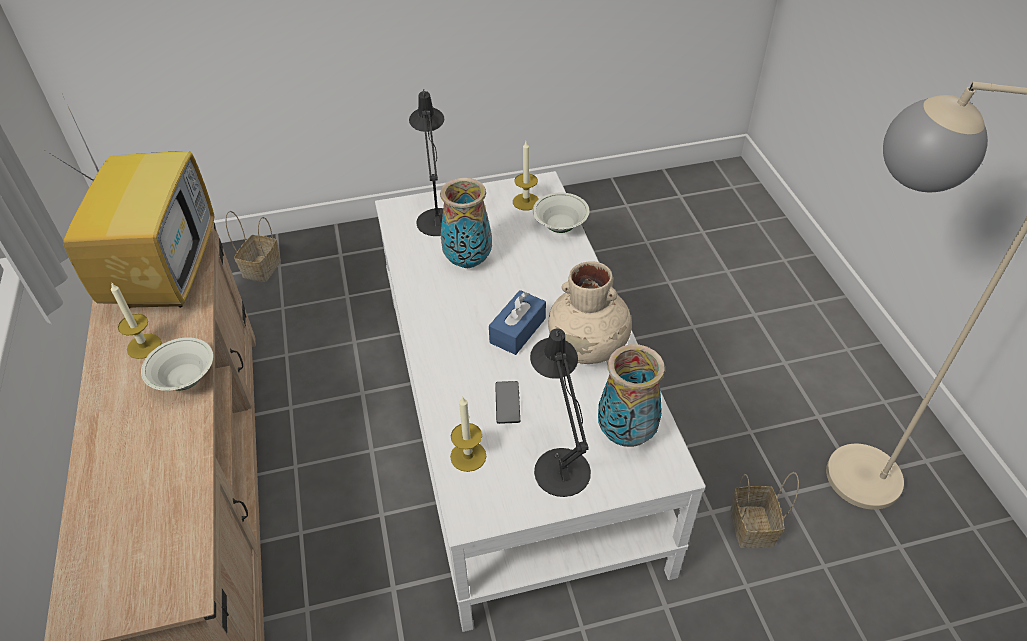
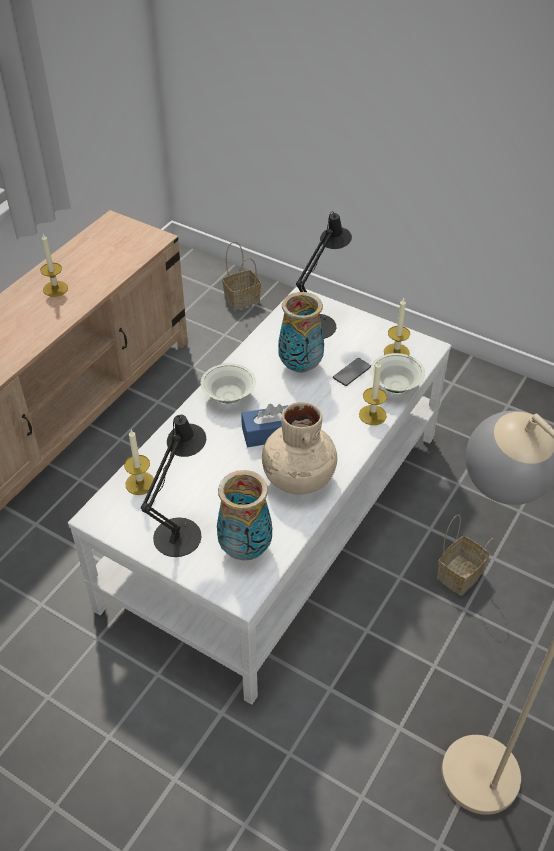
camera: 45 degrees right, 0 degrees up
(164, 273) = (114, 252): television -> none
(185, 380) = (50, 323): white bowl -> white bowl (229, 397)
(507, 403) = (202, 472): phone -> phone (352, 372)
(573, 259) = (372, 415): none -> candle
(753, 528) = (345, 726): basket -> basket (459, 576)

